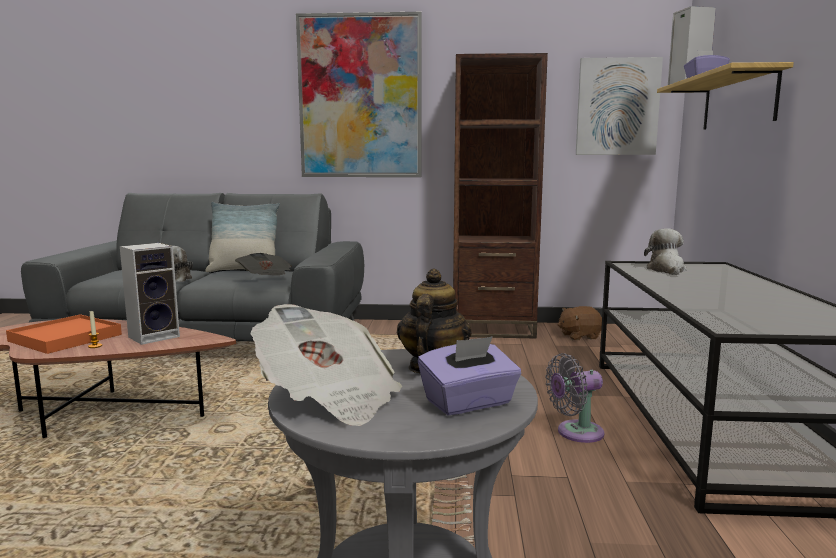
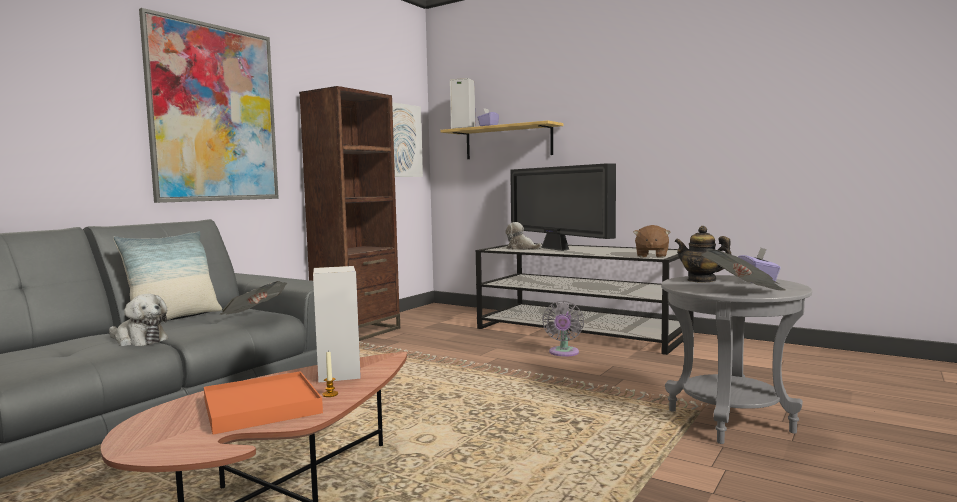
camera: 60 degrees left, 5 degrees down
(579, 336) = (417, 320): brown plush toy -> brown plush toy (651, 256)
(703, 280) = (556, 249): none -> television

